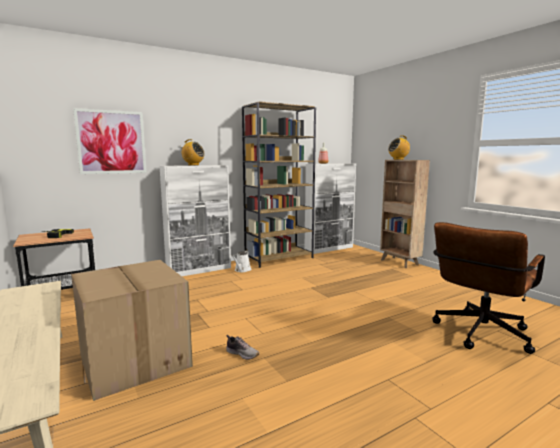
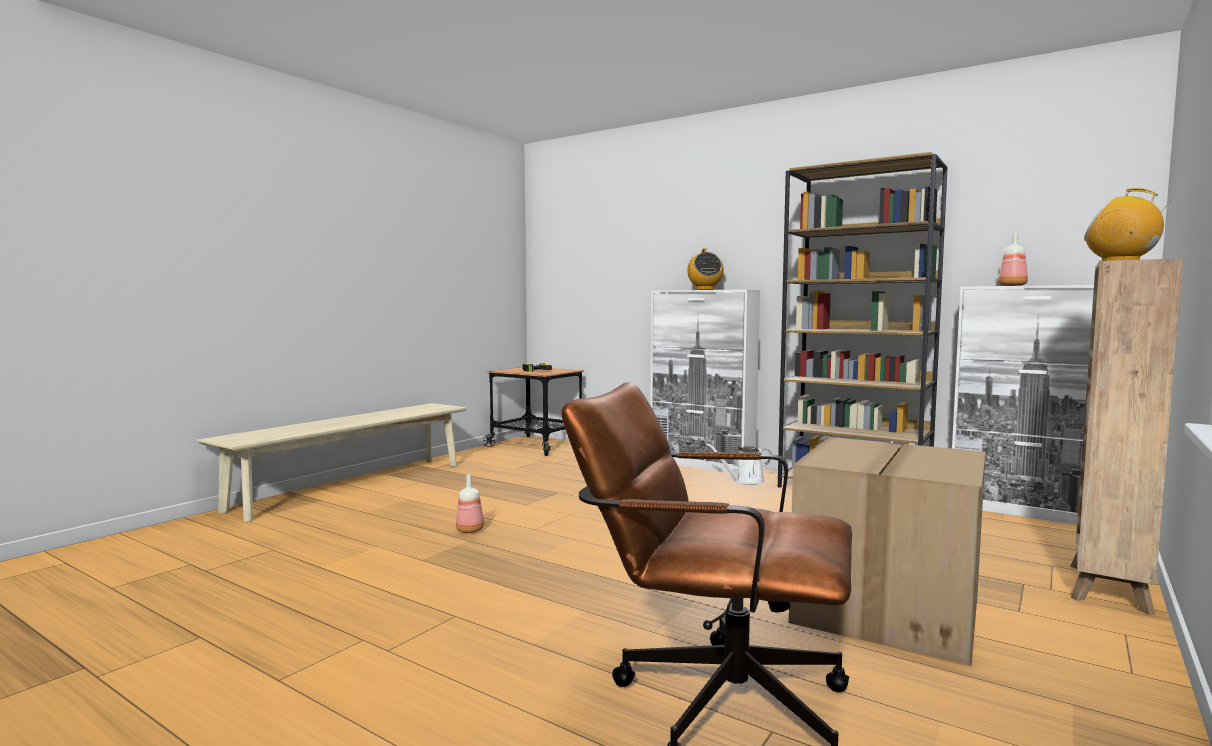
camera: 65 degrees right, 5 degrees down
(111, 142) = (618, 260): picture -> none
(133, 360) = (429, 495): cardboard box -> cardboard box (884, 608)
(242, 354) = (471, 530): shoe -> bottle

